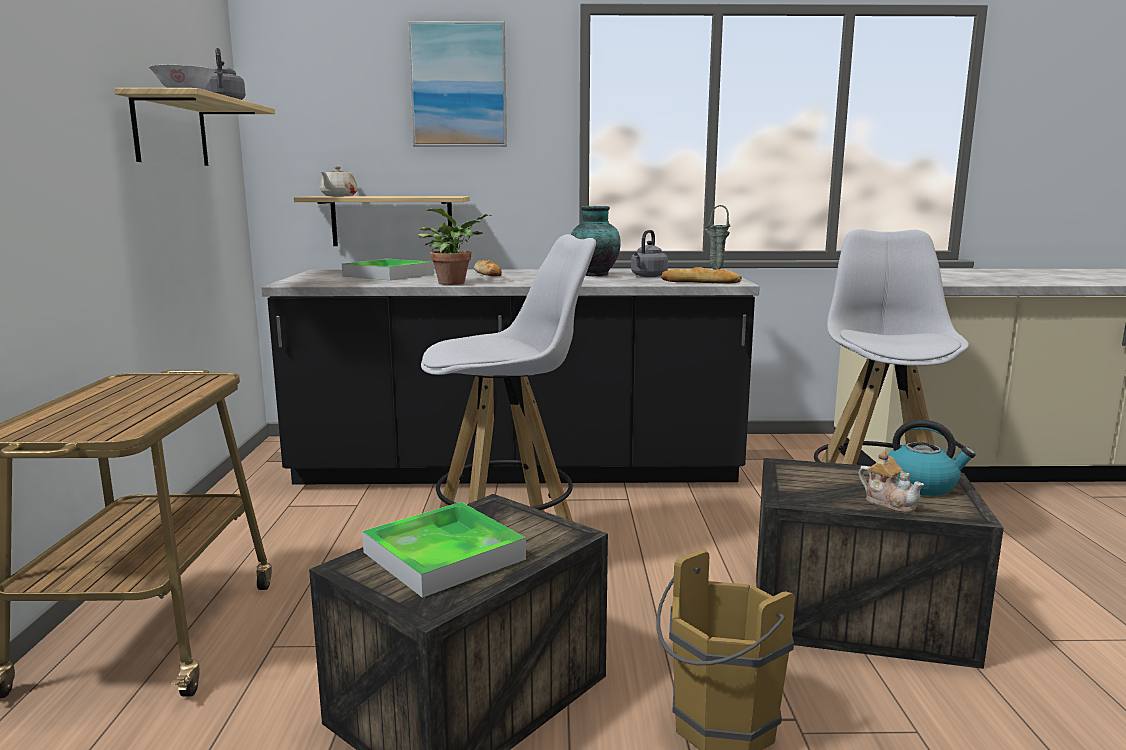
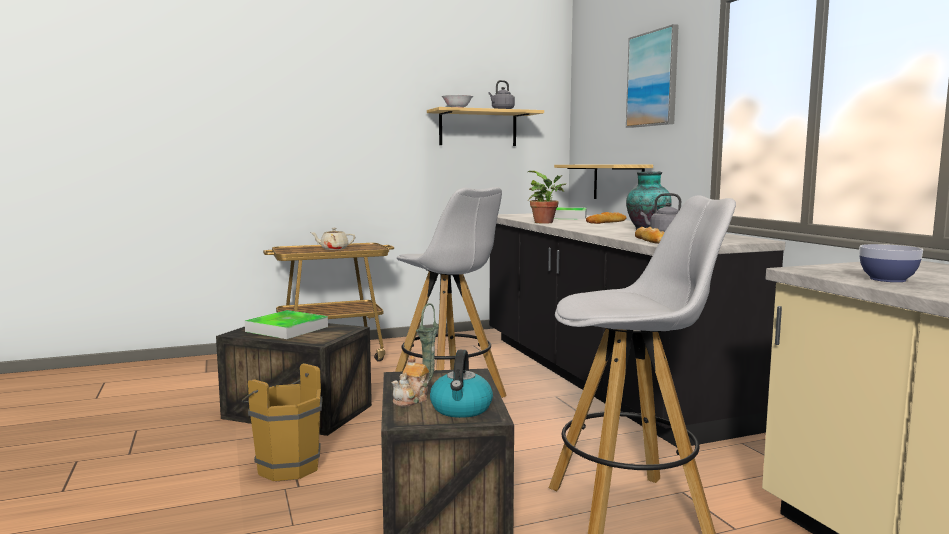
camera: 70 degrees right, 5 degrees down
(338, 196) = (584, 164): beige teapot -> beige teapot (333, 249)
(714, 269) = (764, 240): green vase -> green vase (429, 380)
(963, 280) = (887, 279): none -> bowl

